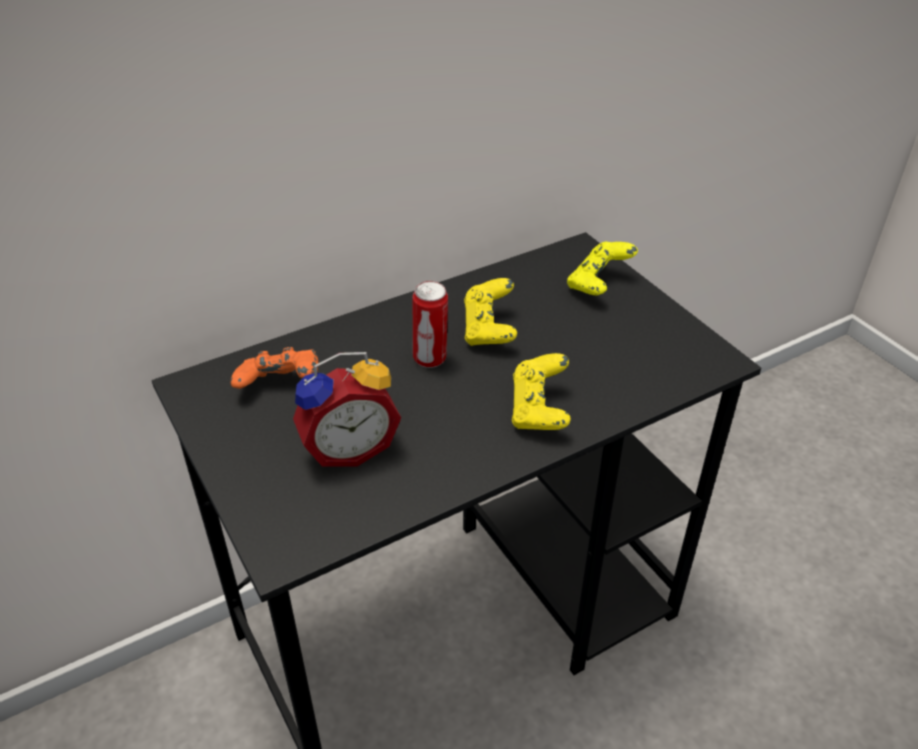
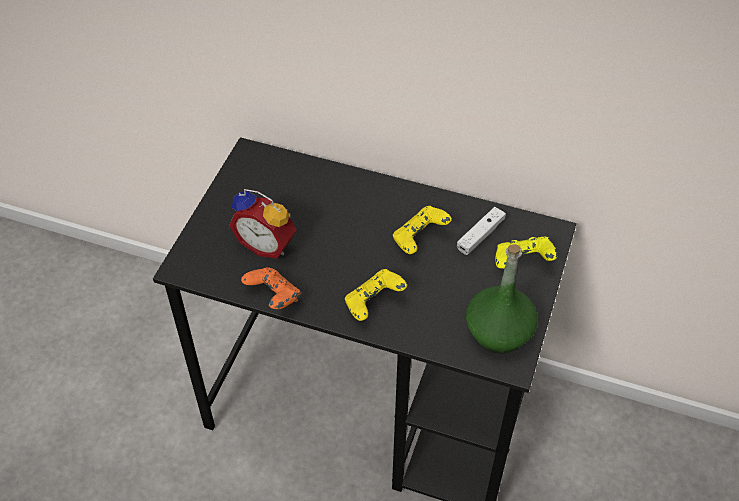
camera: 50 degrees right, 10 degrees up
(281, 387) = (283, 187): orange game controller -> orange game controller (273, 298)
(430, 359) = (367, 230): can -> none
(533, 291) = (480, 235): none -> white game controller
(670, 346) = (498, 331): none -> green bottle

